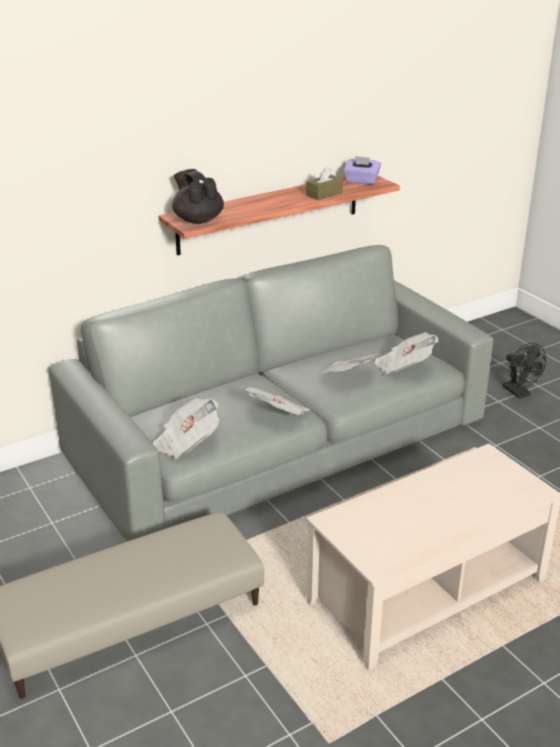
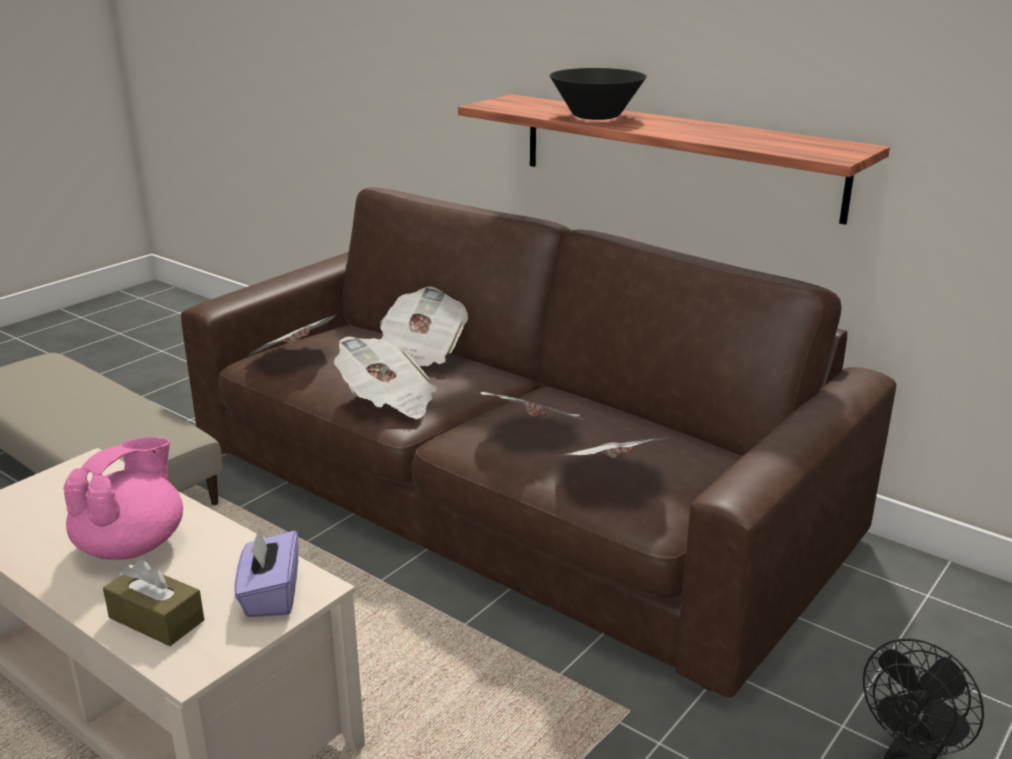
camera: 70 degrees right, 5 degrees down
(198, 220) = (512, 105): black teapot -> none
(221, 393) = (421, 352): none -> newspaper
(252, 207) = (596, 116): none -> black bowl
(279, 441) = (506, 493): grey sofa -> brown sofa
(324, 194) = (714, 136): brown tissue box -> brown tissue box (156, 619)
(361, 181) = (820, 147): purple tissue box -> purple tissue box (270, 595)
(432, 505) = (133, 545): none -> pink teapot

